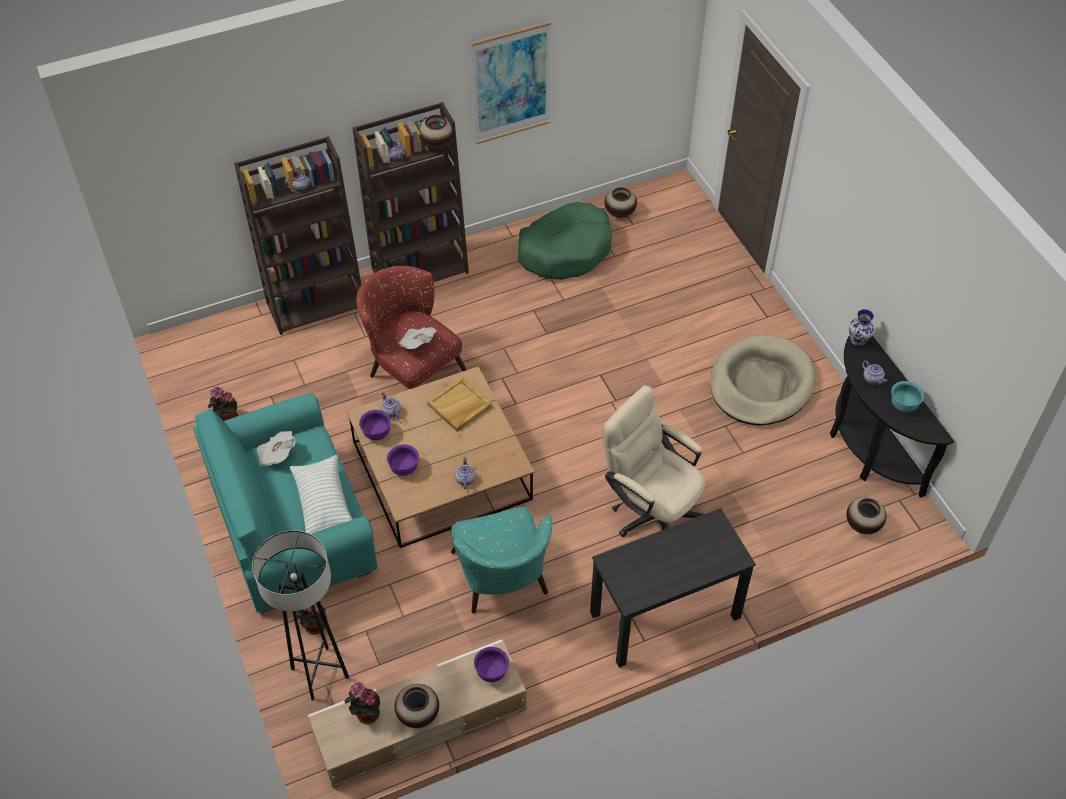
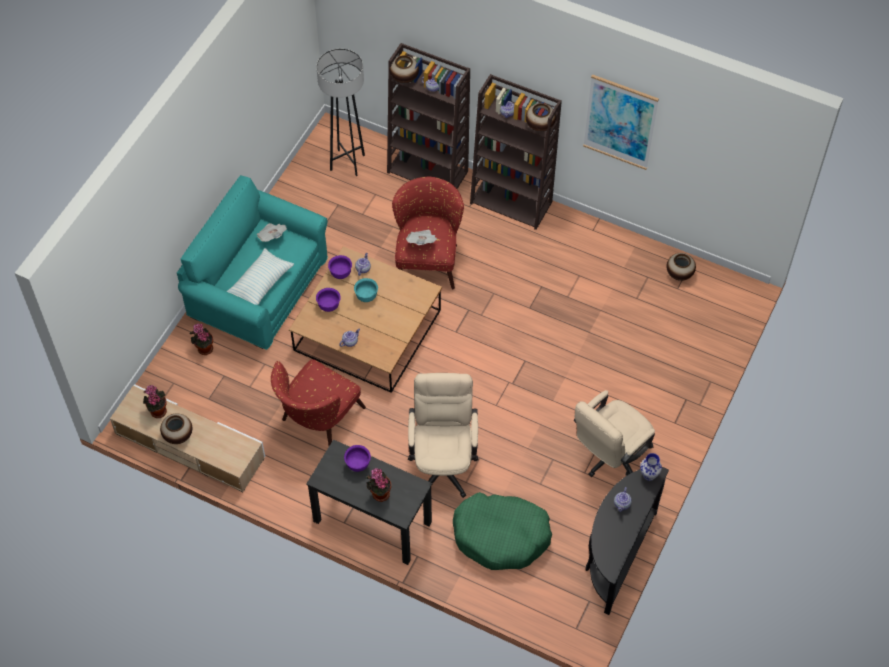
camera: 50 degrees right, 5 degrees up
(227, 419) = (301, 197): potted plant -> potted plant (379, 493)
(320, 673) = (178, 374): grey floor lamp -> grey floor lamp (347, 162)
(459, 406) = (401, 299): beige tray -> none
(491, 672) = (236, 452): purple bowl -> purple bowl (358, 464)
(502, 582) = (317, 419): turquoise armchair -> red armchair
(565, 250) = (612, 267): green dog bed -> green dog bed (501, 536)
(761, 384) = (609, 457): beige dog bed -> beige office chair
(862, 525) = (547, 591): vase -> vase (404, 78)
(903, 405) = (616, 535): turquoise bowl -> turquoise bowl (366, 296)

